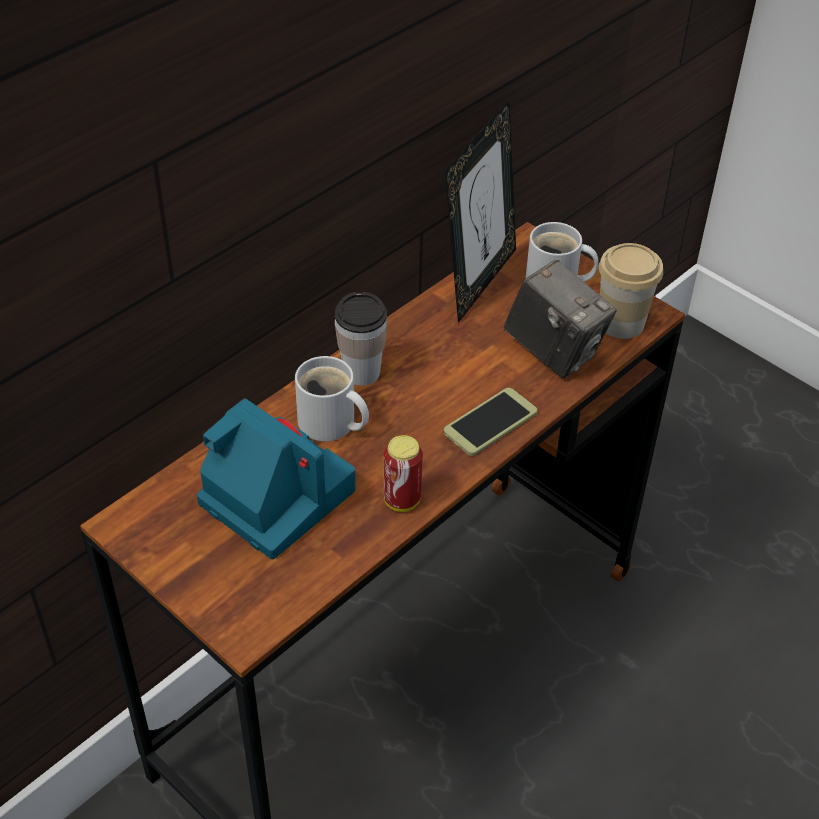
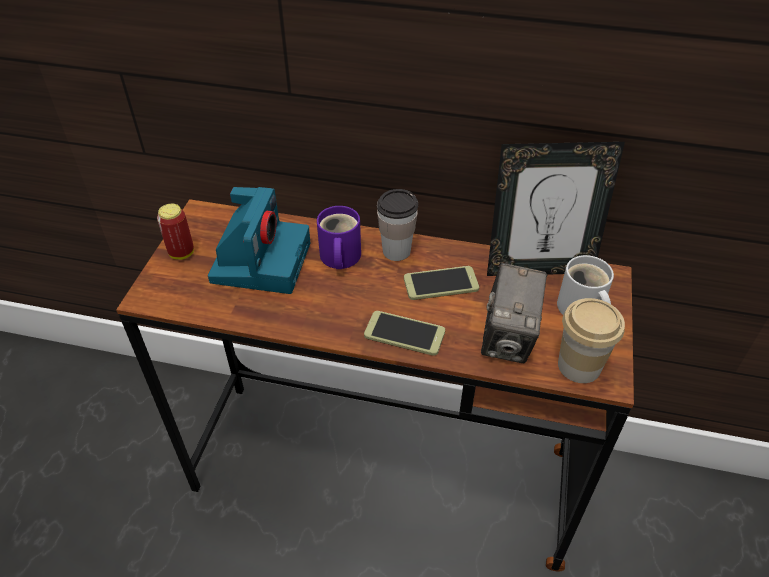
camera: 60 degrees right, 0 degrees up
(330, 425) = (338, 258): white mug -> purple mug
(402, 500) = (298, 320): can -> can (181, 253)
(441, 362) = (441, 284): none -> phone

